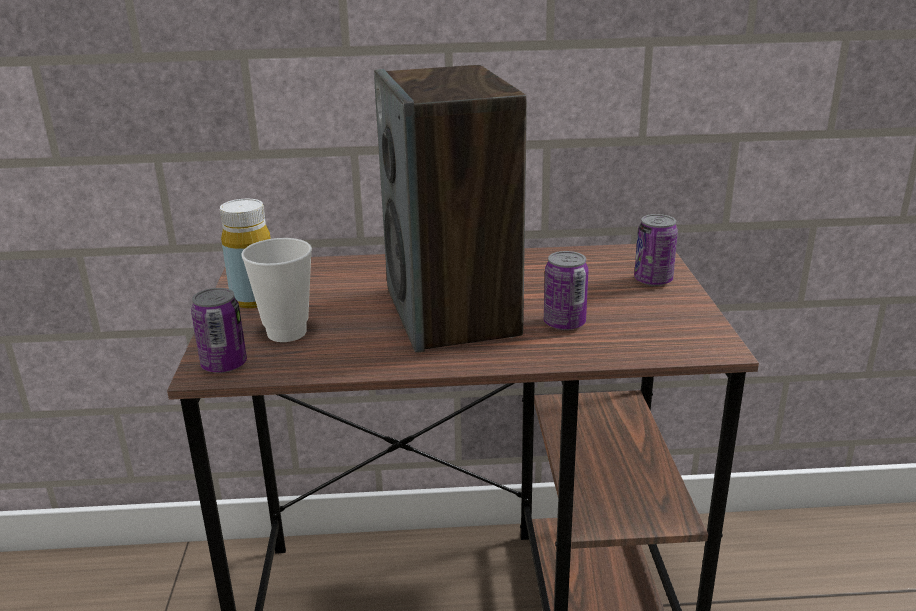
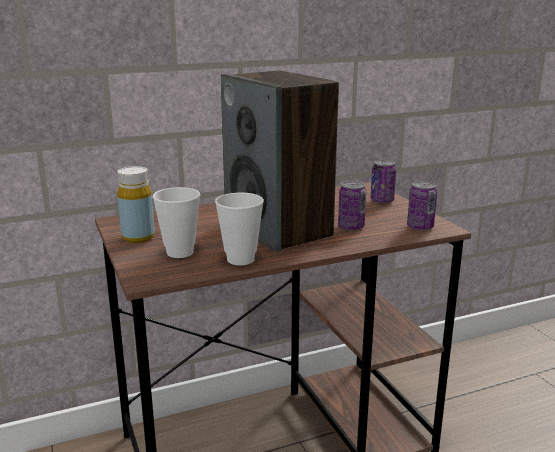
camera: 20 degrees left, 5 degrees down
(224, 365) = (154, 275): can -> can (420, 227)
(357, 357) = (240, 259): none -> cup

